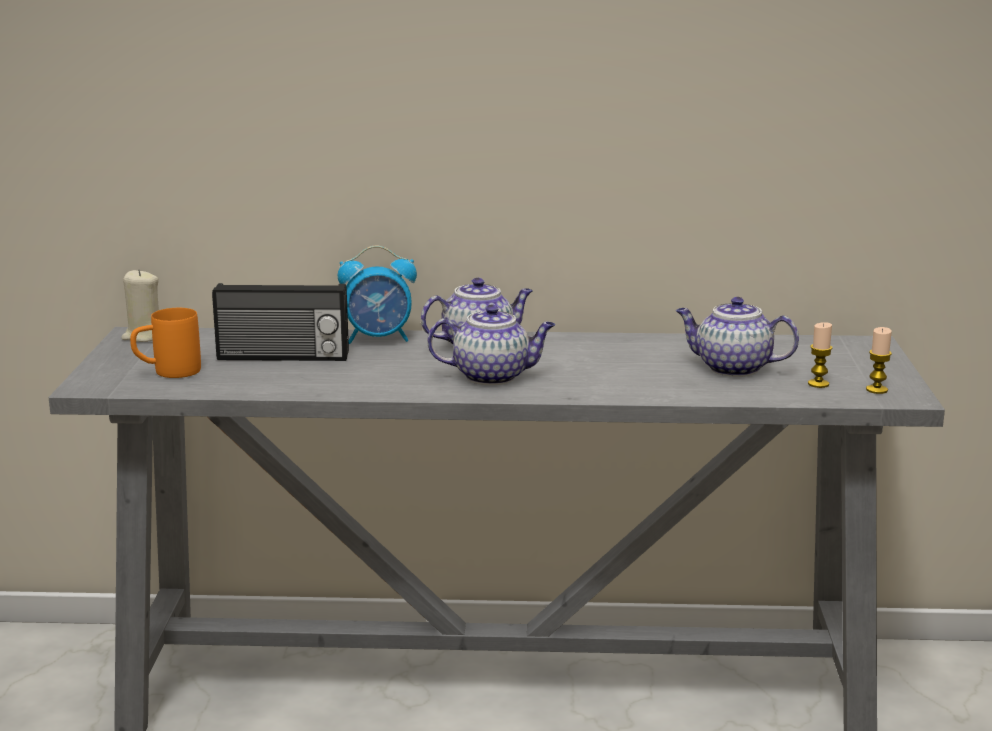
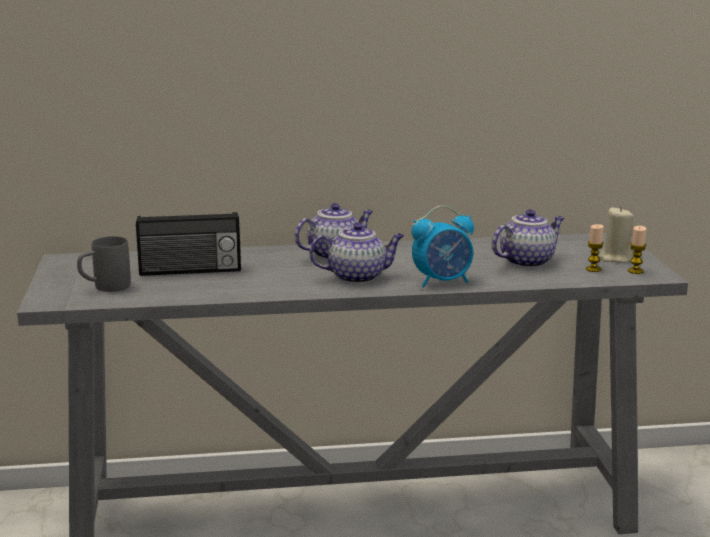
camera: 10 degrees left, 0 degrees up
(144, 336) = (71, 260): beige candle -> beige candle (615, 258)
(167, 372) = (105, 287): orange mug -> grey mug
(379, 339) = (257, 253): alarm clock -> alarm clock (442, 282)
(731, 368) = (527, 261): teapot -> teapot turned 135 degrees clockwise

